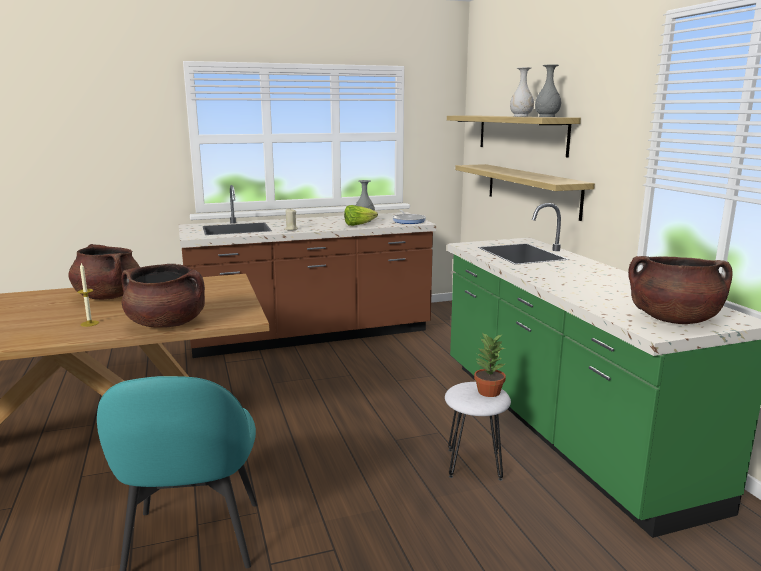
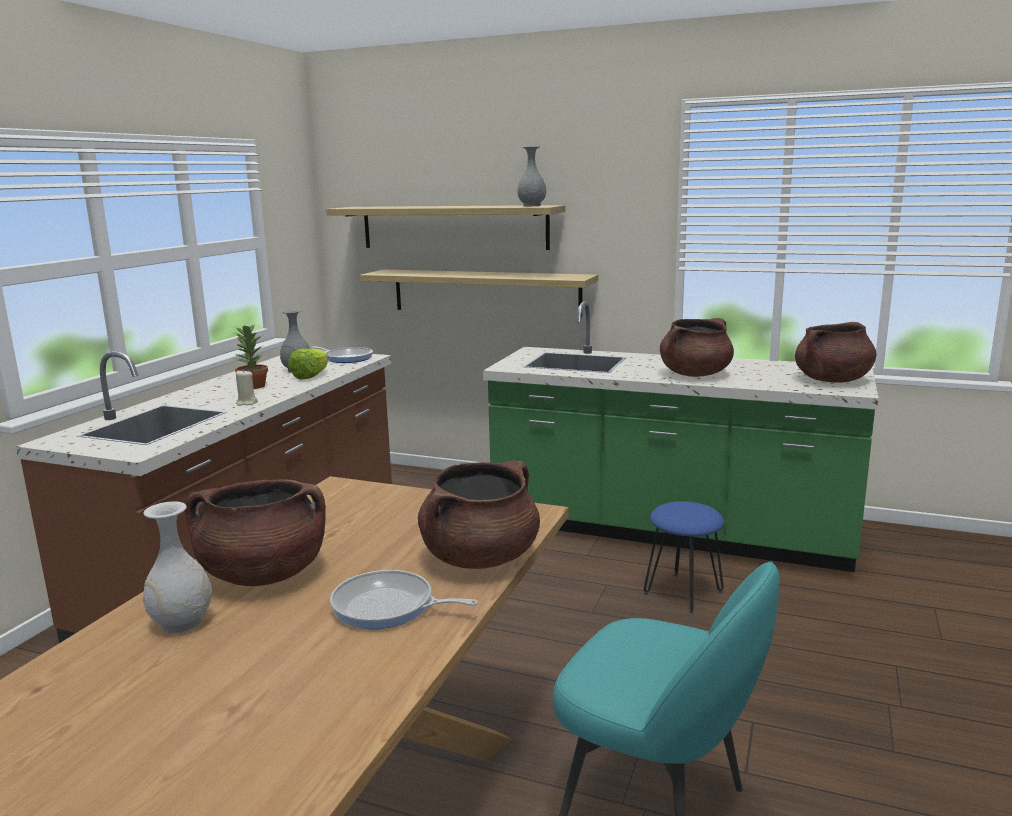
camera: 50 degrees left, 0 degrees up
(89, 323) = (388, 607): candle -> frying pan
(475, 464) = (683, 592): white stool -> blue stool
(488, 392) = (692, 507): potted plant -> potted plant (252, 386)
(521, 116) = (483, 206): white vase -> white vase (182, 622)
(570, 282) = (695, 374): none -> brown cooking pot

